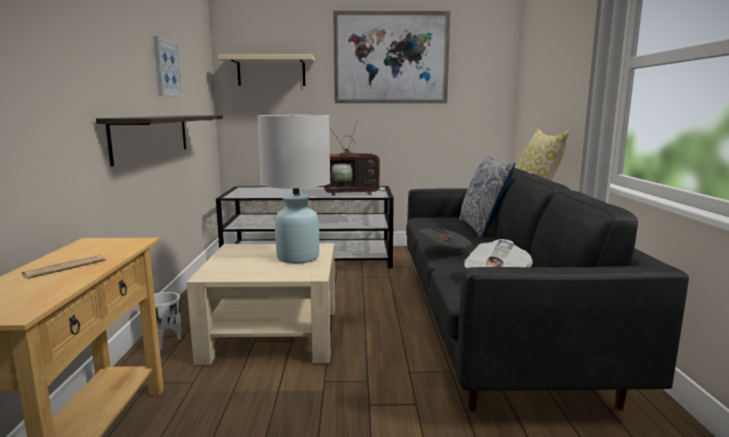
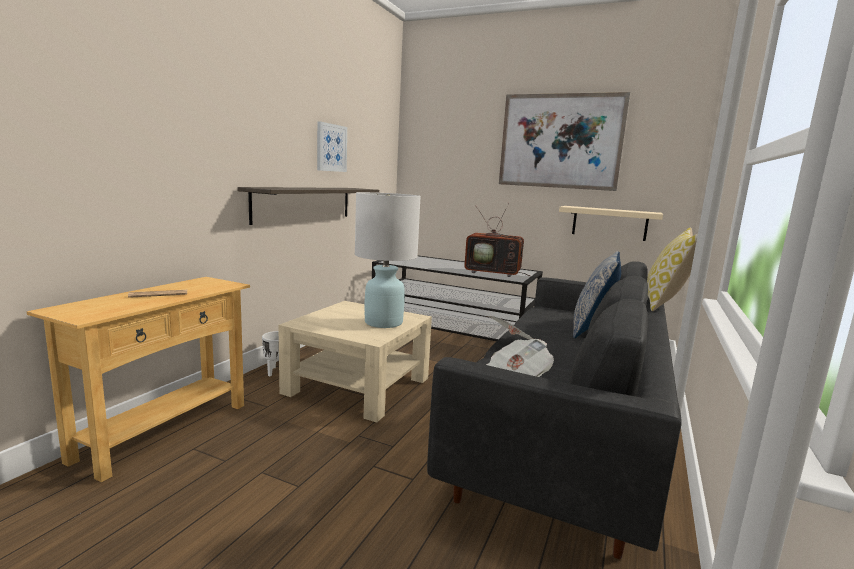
camera: 25 degrees right, 0 degrees up
(271, 71) = (445, 152): beige shelf -> beige shelf (609, 223)

